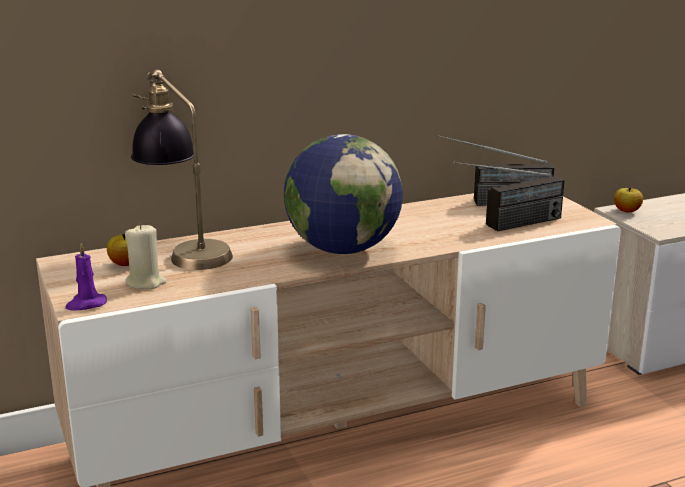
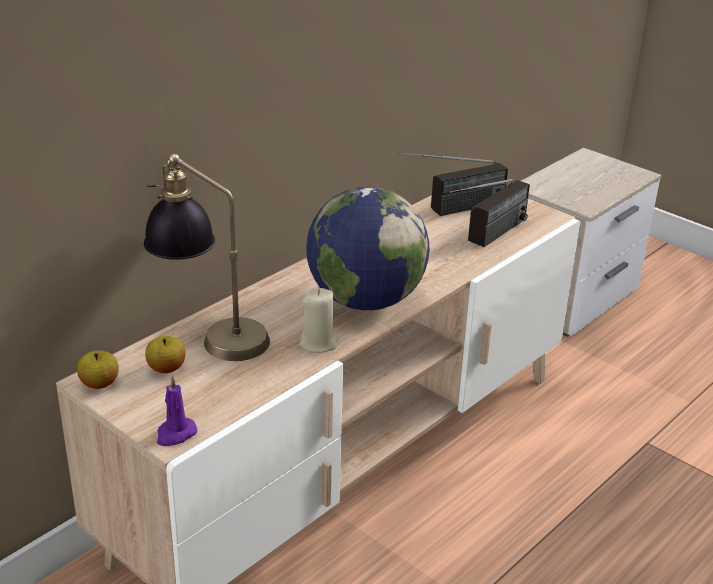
camera: 25 degrees left, 10 degrees up
(146, 282) = (211, 389): beige candle -> beige candle (319, 343)
(627, 211) = (541, 185): apple -> apple (99, 384)

